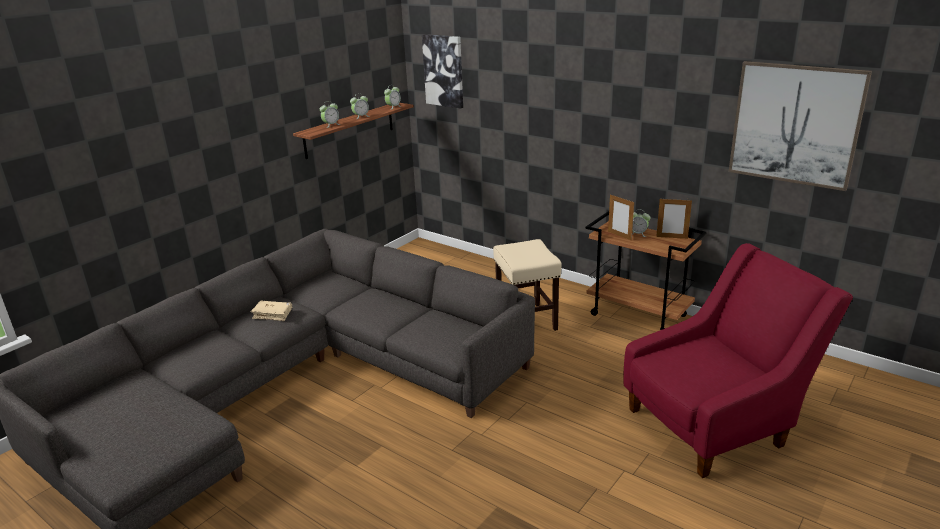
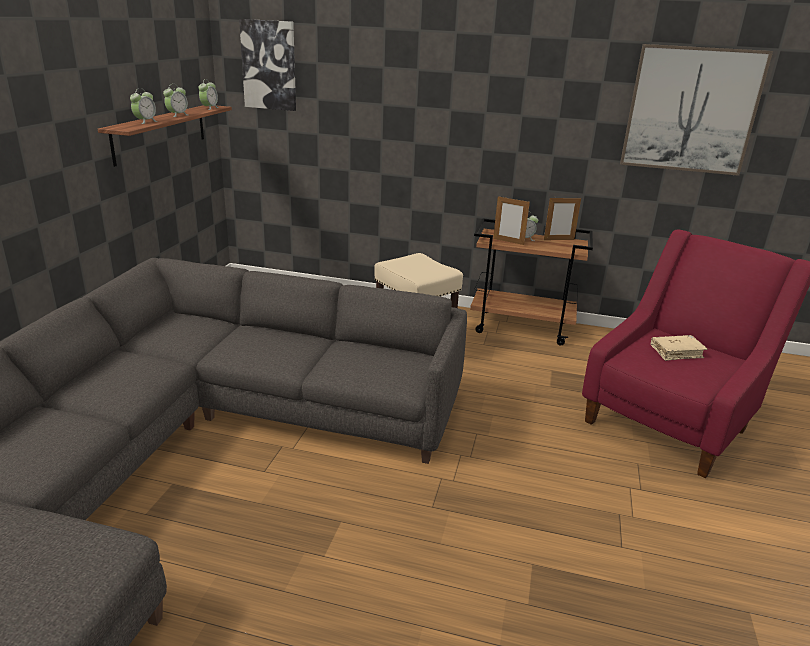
camera: 25 degrees left, 0 degrees up
(273, 314) = (123, 373): beige book -> beige book (676, 352)

